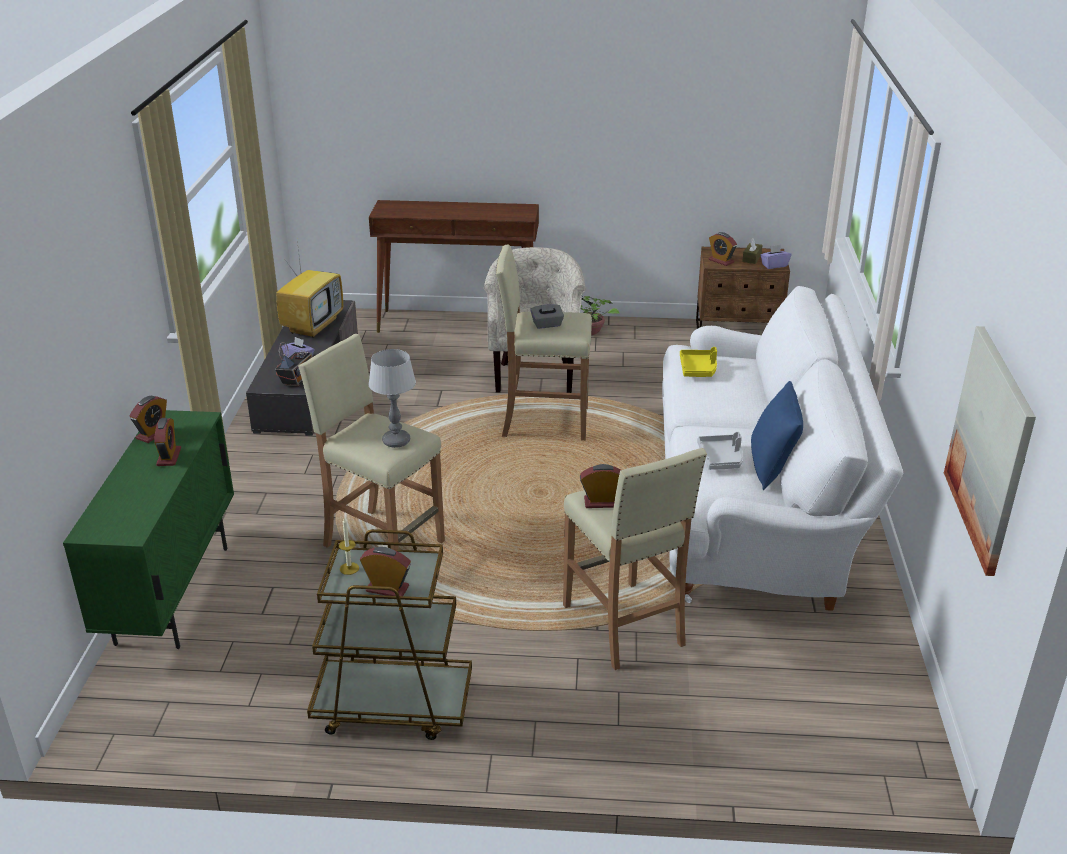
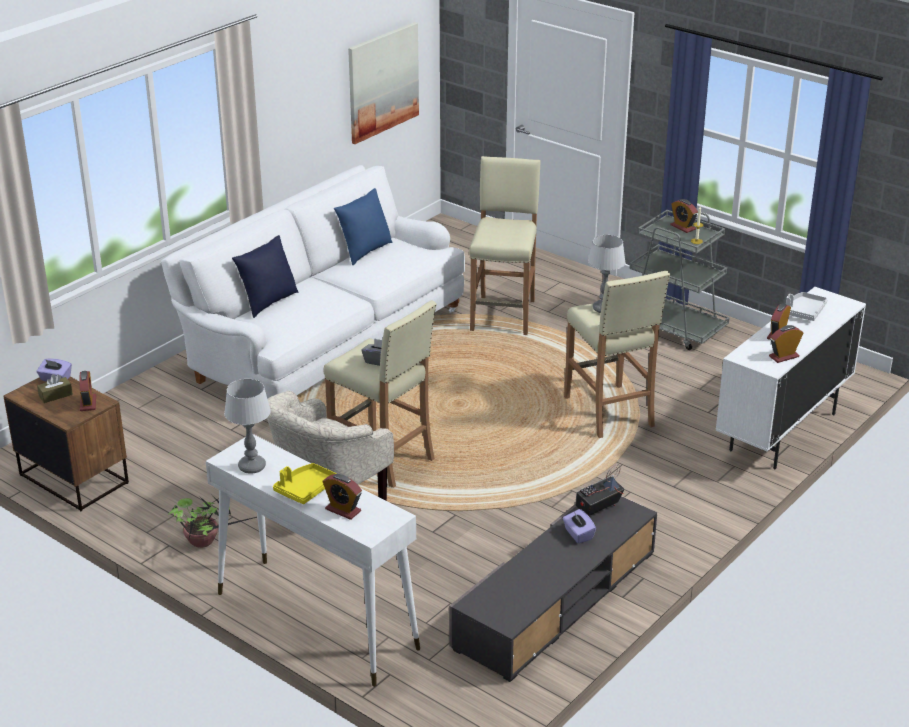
camera: 145 degrees left, 0 degrees up
(173, 594) = (782, 432): green cabinet -> white cabinet
(313, 325) = (529, 580): television -> none
(392, 705) = (673, 327): brown cart -> grey cart
(459, 323) = (315, 620): brown console table -> white console table
(504, 208) = (251, 467): none -> table lamp
(601, 502) = (515, 236): alarm clock -> alarm clock (343, 510)
(698, 369) = (298, 319): yellow tray -> yellow tray (305, 489)
(721, 458) = (387, 264): grey tray -> grey tray (804, 312)
(755, 377) = (268, 302): none -> blue pillow

